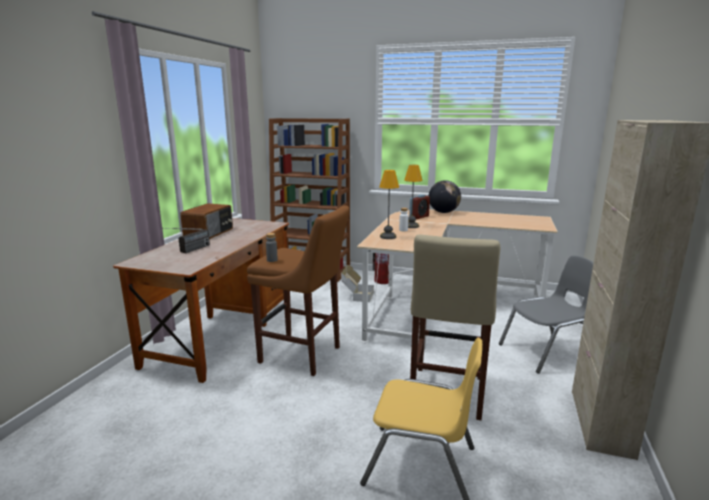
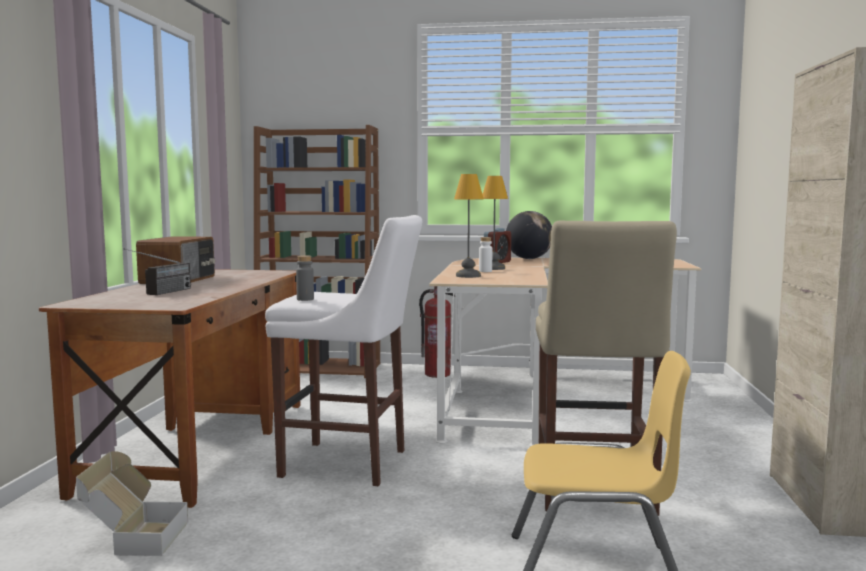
camera: 10 degrees left, 10 degrees down
(303, 355) = (350, 464): brown stool -> white stool
(356, 296) = (405, 392): cardboard box -> cardboard box (134, 538)
(546, 352) = (713, 437): grey chair -> none

